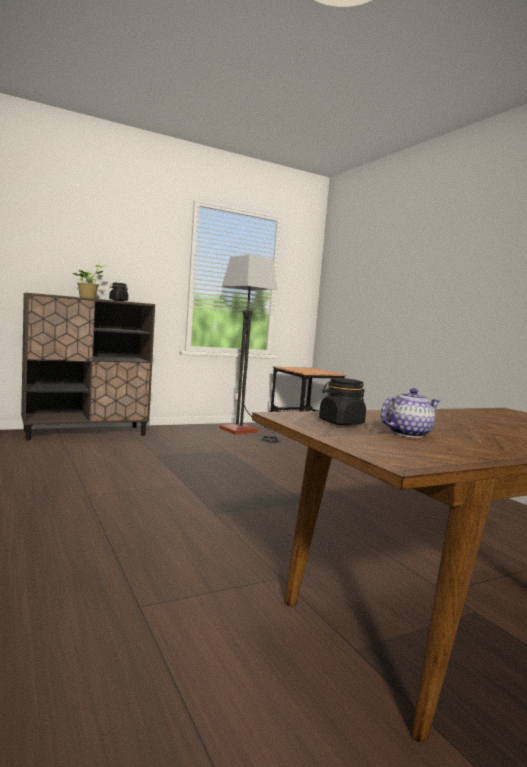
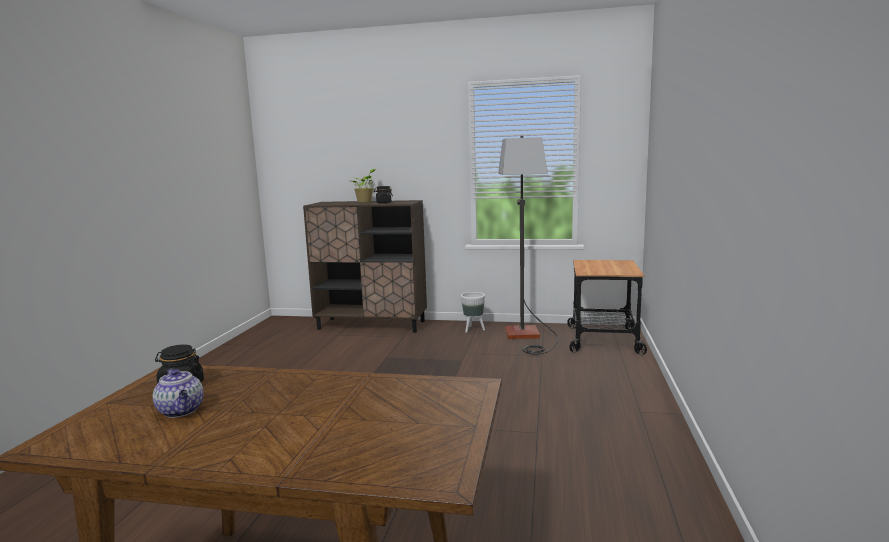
camera: 40 degrees right, 5 degrees up
(194, 430) = (473, 329): none -> white planter
(408, 434) = (181, 411): teapot -> teapot turned 45 degrees clockwise

